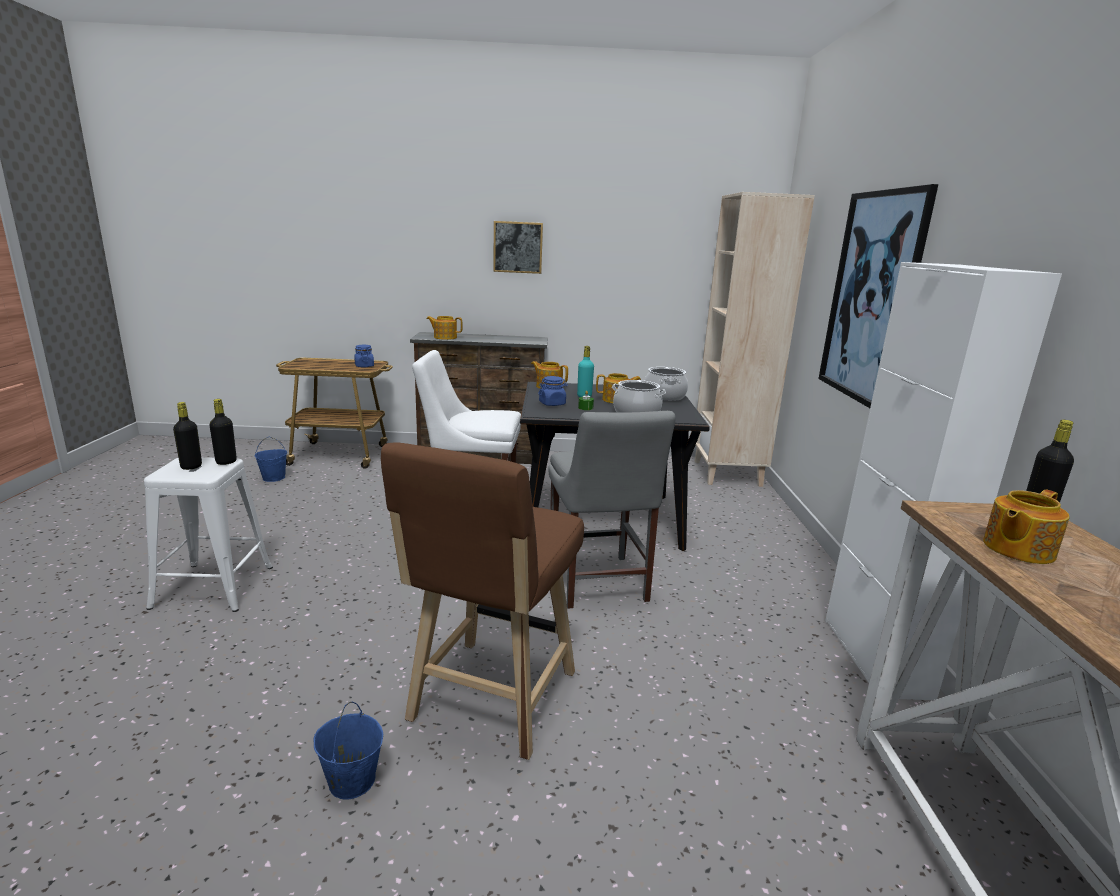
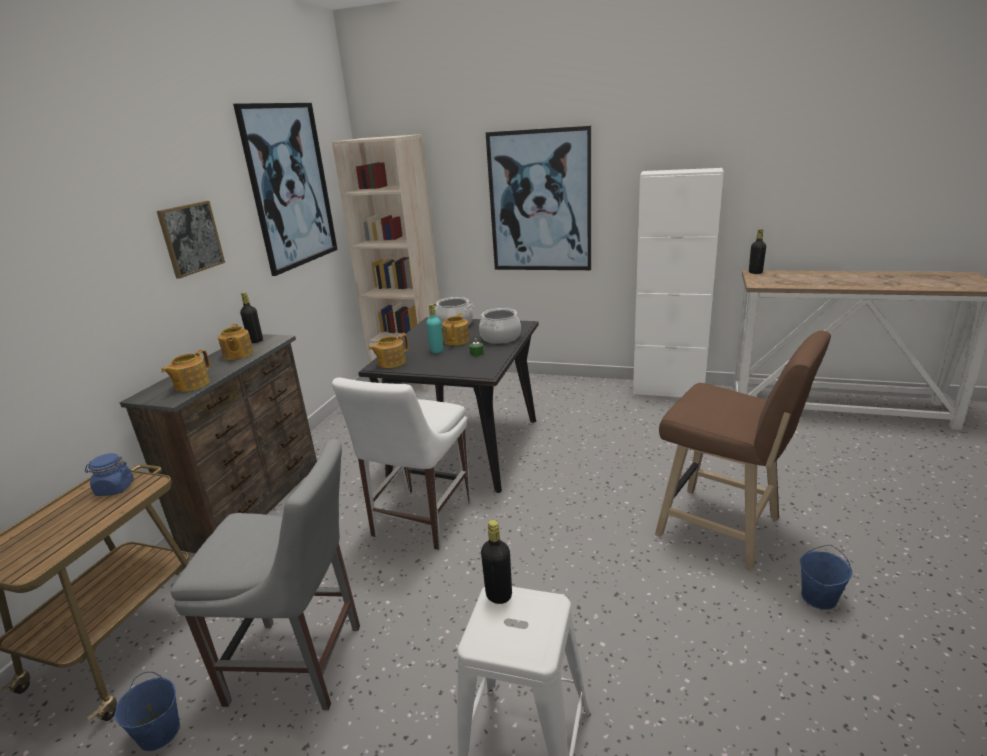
camera: 70 degrees left, 5 degrees up
(191, 466) = (509, 628): black bottle -> black bottle (255, 341)
(552, 404) = (456, 365): blue jar -> none
(598, 584) = (576, 464): grey chair -> grey chair (302, 664)
(652, 231) = (290, 186): none -> picture
(1016, 549) = (797, 282): teapot -> teapot (238, 354)

